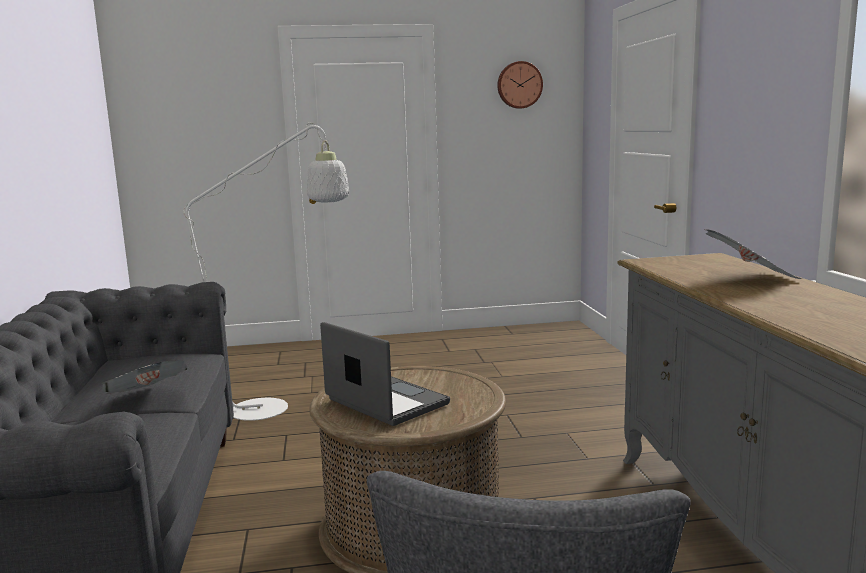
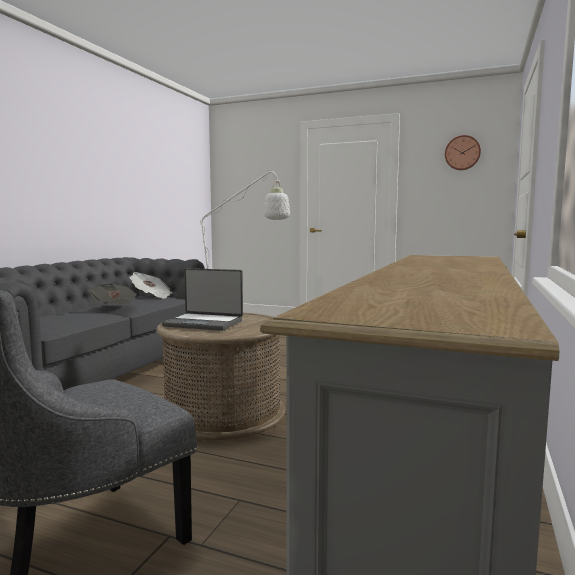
camera: 30 degrees right, 5 degrees down
(385, 402) = (204, 323): laptop -> laptop turned 120 degrees clockwise
(750, 278) = (457, 262): newspaper -> newspaper (152, 296)

